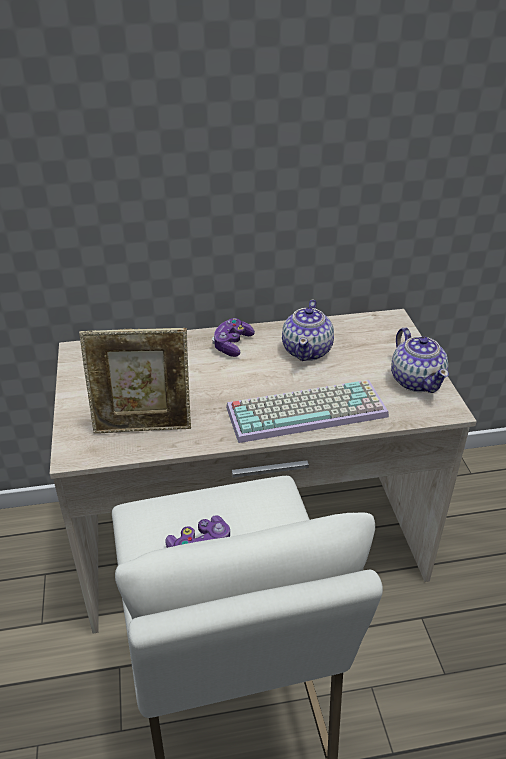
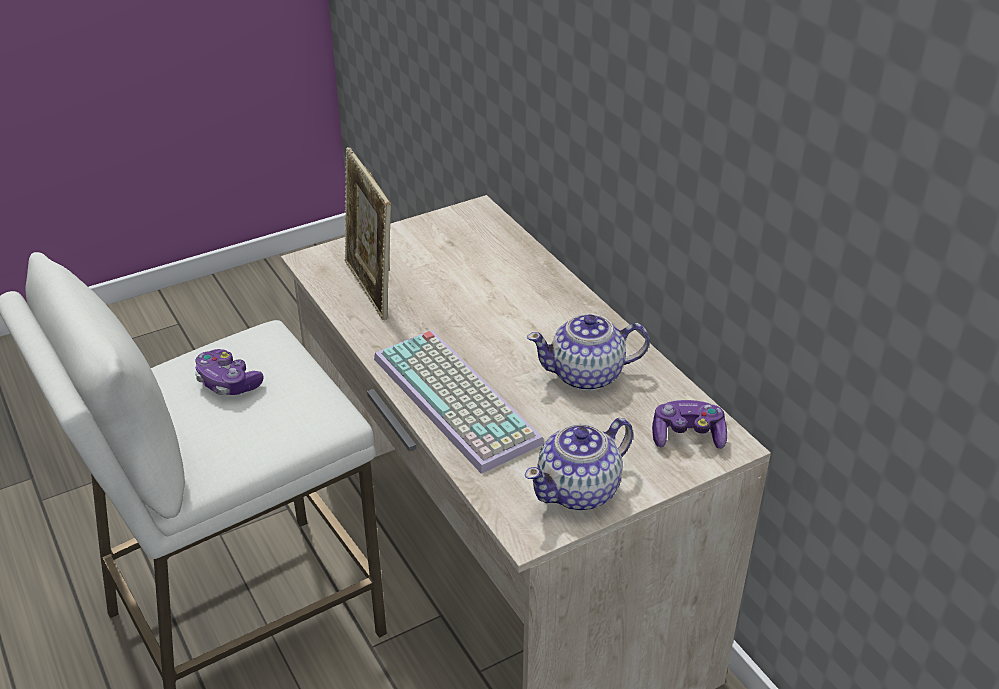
camera: 70 degrees right, 0 degrees up
(232, 344) = (560, 310): game controller -> game controller (687, 436)

